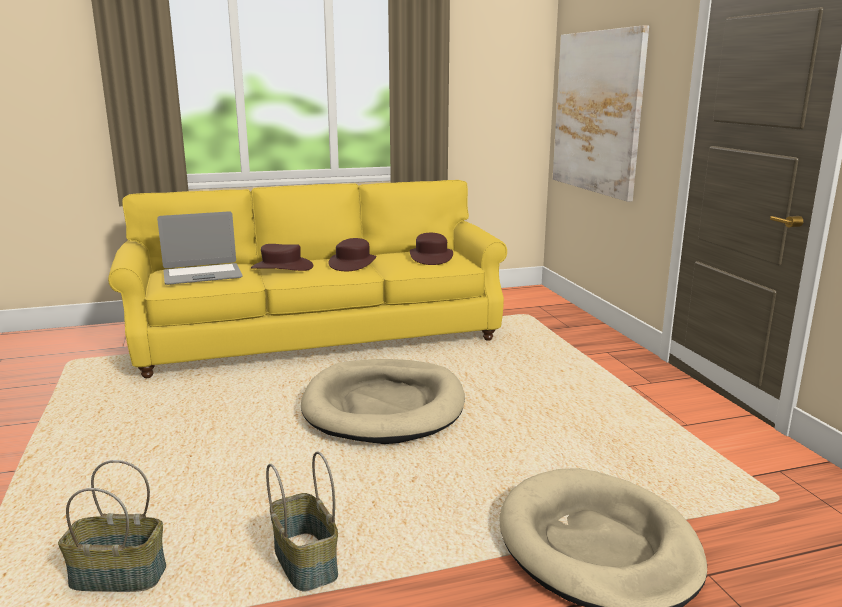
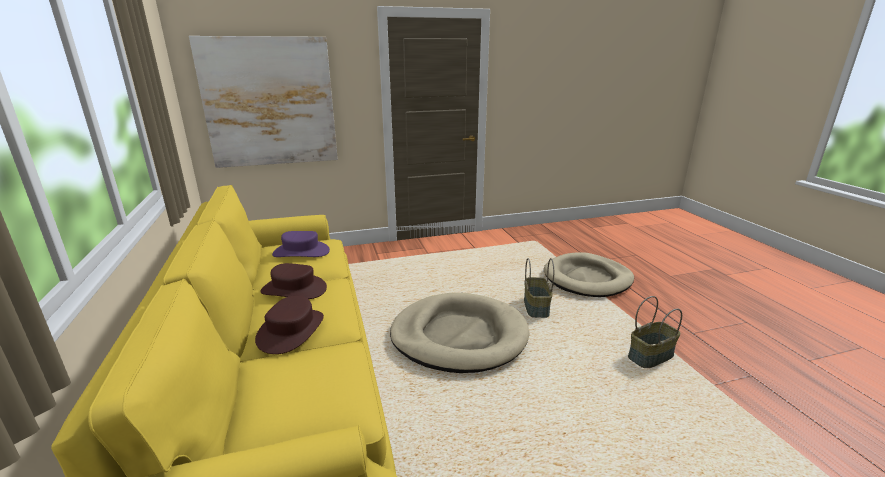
camera: 90 degrees left, 5 degrees up
(117, 577) = (718, 435): basket -> basket (536, 307)
(202, 275) = (310, 388): laptop -> none
(431, 257) = (301, 252): brown hat -> purple hat

